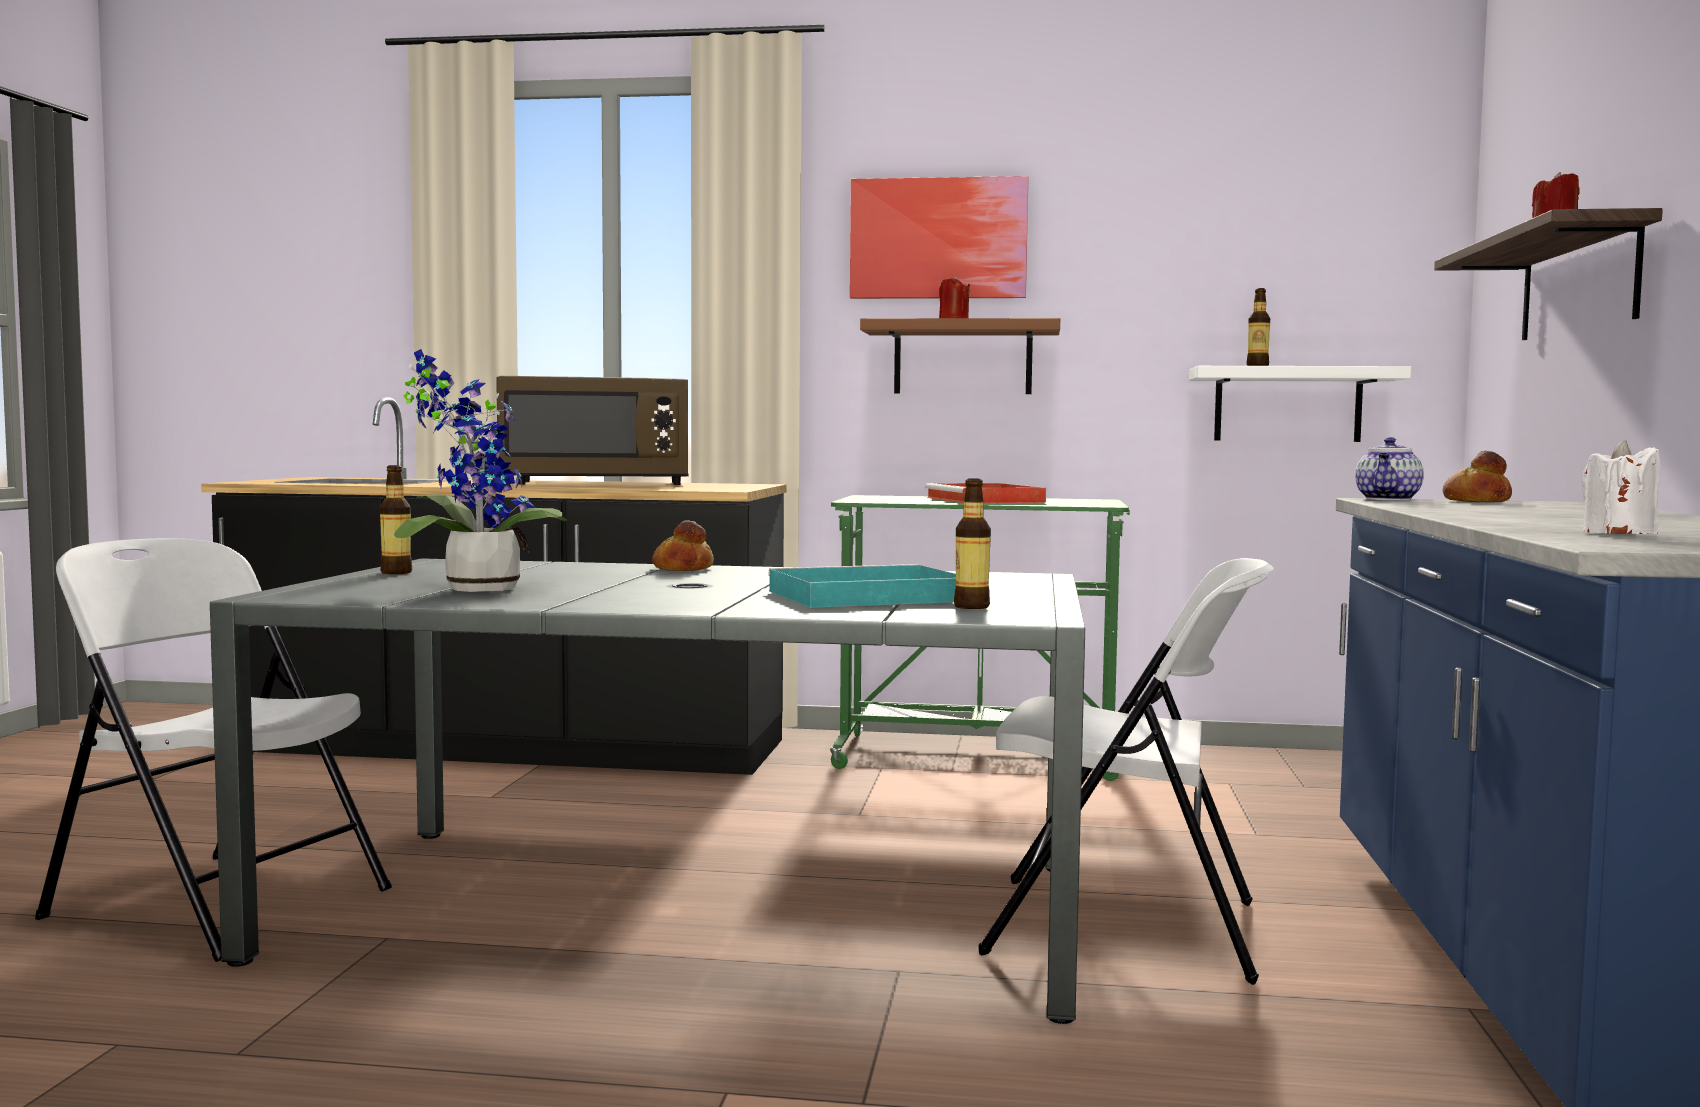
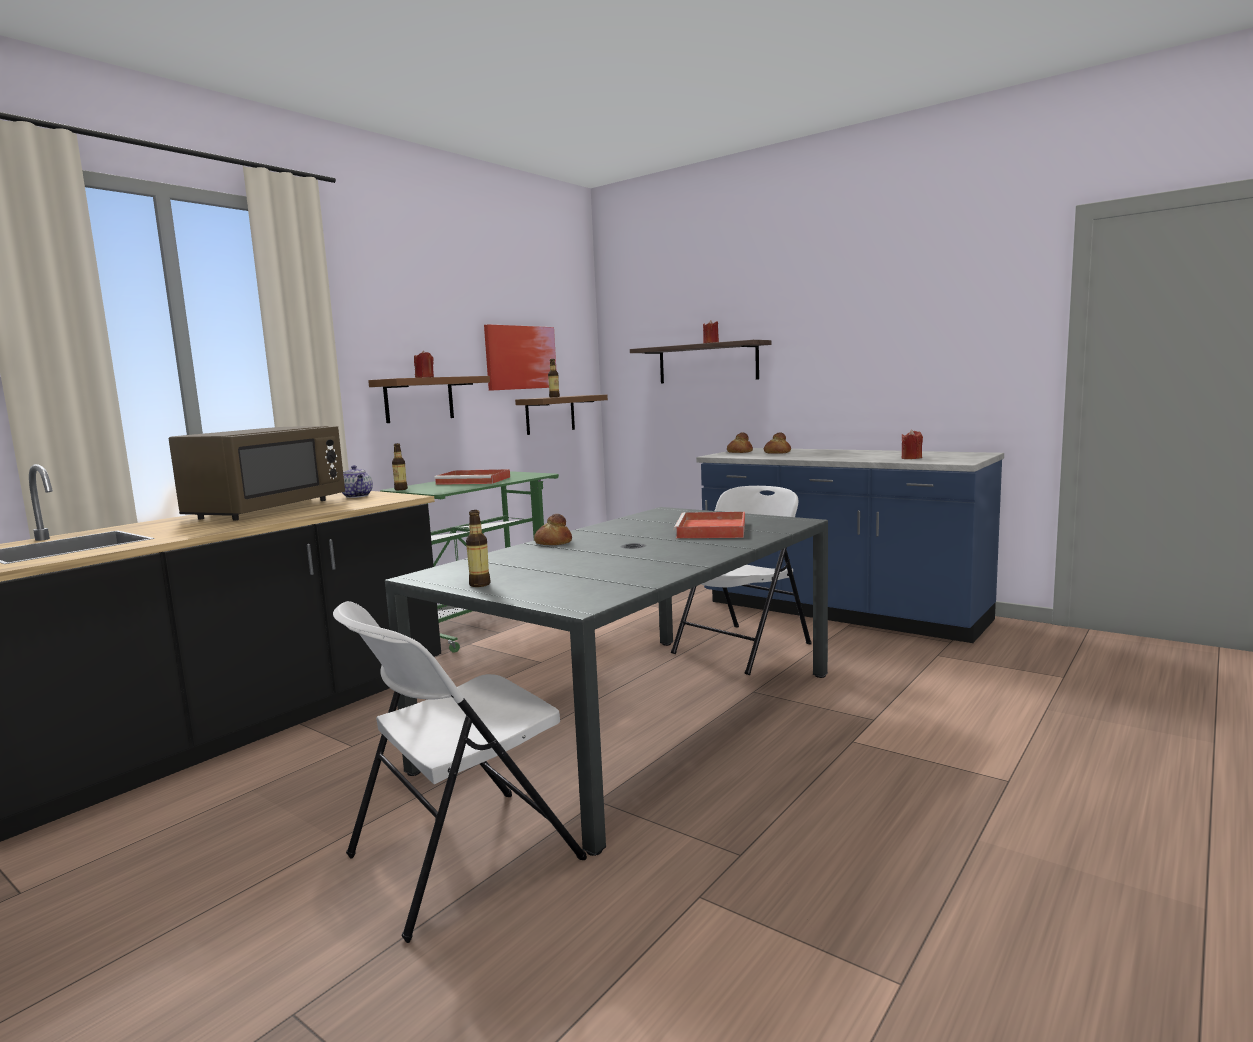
camera: 60 degrees left, 5 degrees up
(474, 589) = (601, 573): potted plant -> none
(864, 596) = (712, 530): turquoise tray -> red tray
(938, 239) = (399, 326): picture -> picture (520, 357)
(971, 607) = (762, 523): bottle -> bottle (401, 489)
(1287, 405) = (550, 414): white shelf -> brown shelf
(1388, 499) = (720, 455): teapot -> teapot (357, 496)
(1516, 507) = (777, 453): none -> bread
(1618, 533) = (911, 458): white candle -> red candle

